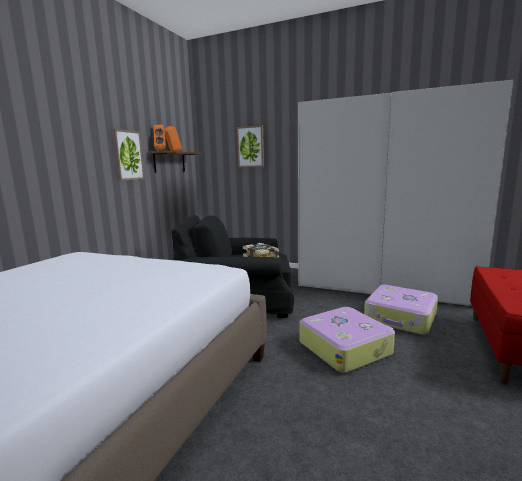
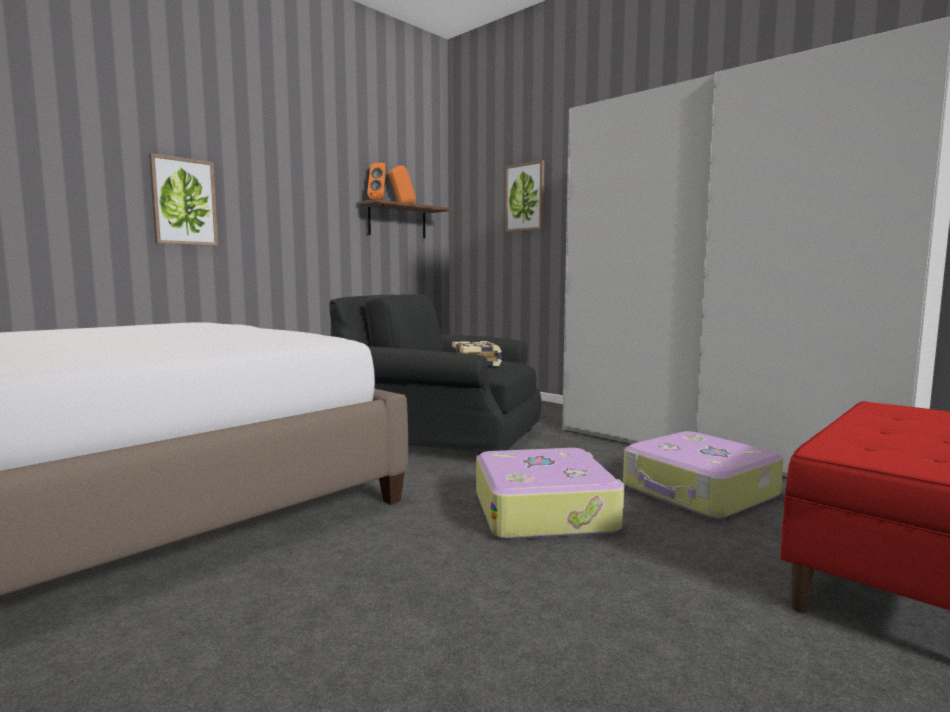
camera: 20 degrees right, 5 degrees down
(128, 155) = (323, 204): picture -> picture (184, 202)

